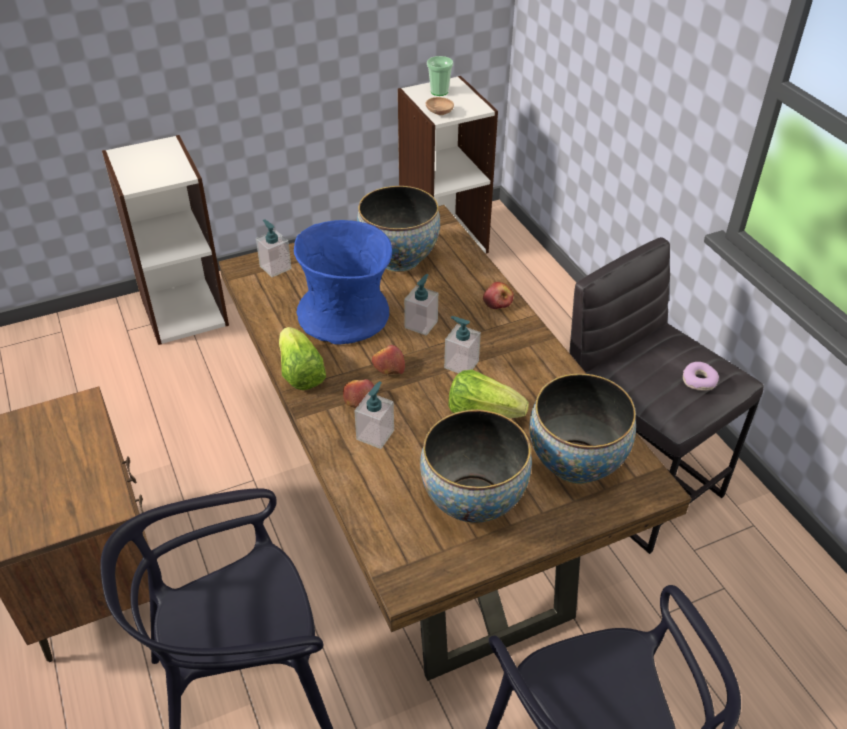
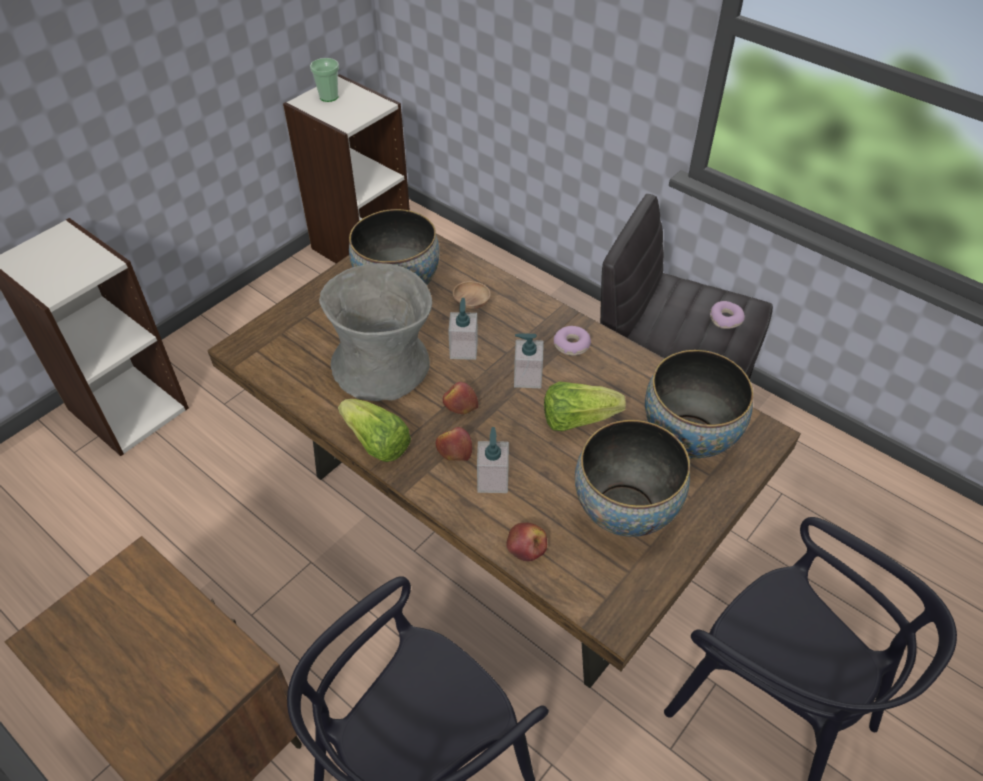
camera: 25 degrees left, 5 degrees up
(275, 267) = (275, 337): soap dispenser -> none
(346, 316) = (384, 365): blue vase -> grey vase
(439, 113) = (343, 119): brown bowl -> brown bowl (471, 303)
(497, 302) = (521, 302): apple -> apple (526, 546)
(519, 351) = (571, 345): none -> donut

